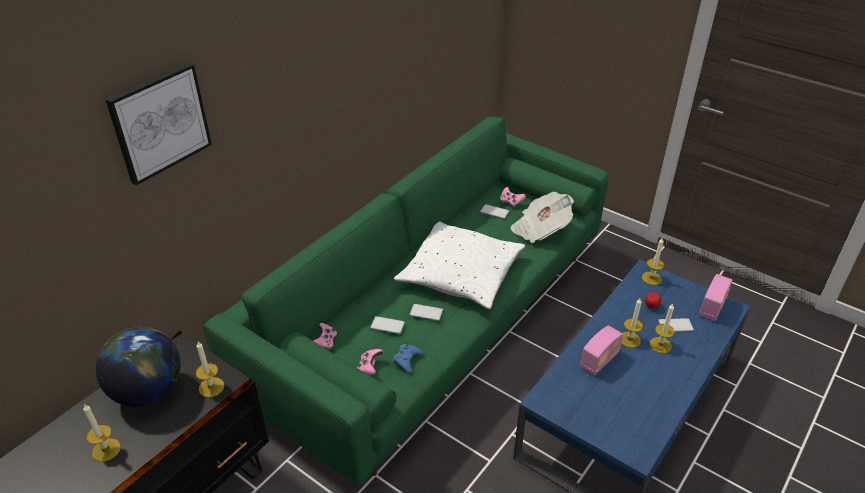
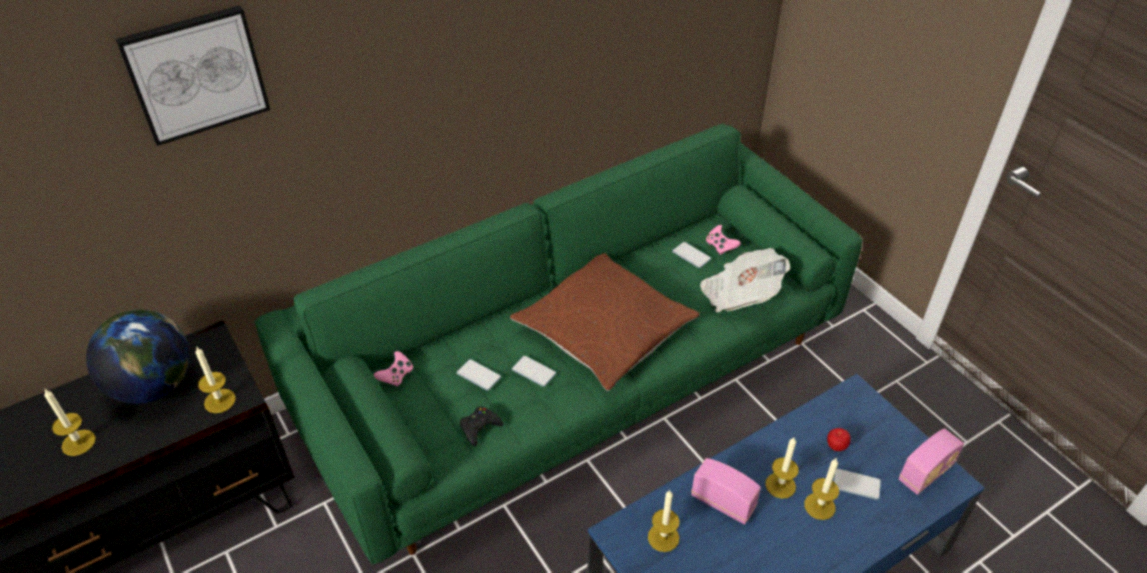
camera: 20 degrees right, 5 degrees up
(369, 367) = (430, 424): pink game controller -> none
(407, 360) = (479, 427): blue game controller -> black game controller
(460, 273) = (604, 330): white pillow -> brown pillow
(599, 360) = (723, 502): radio -> radio turned 120 degrees counterclockwise
(651, 278) = (859, 406): candle -> candle (663, 537)

